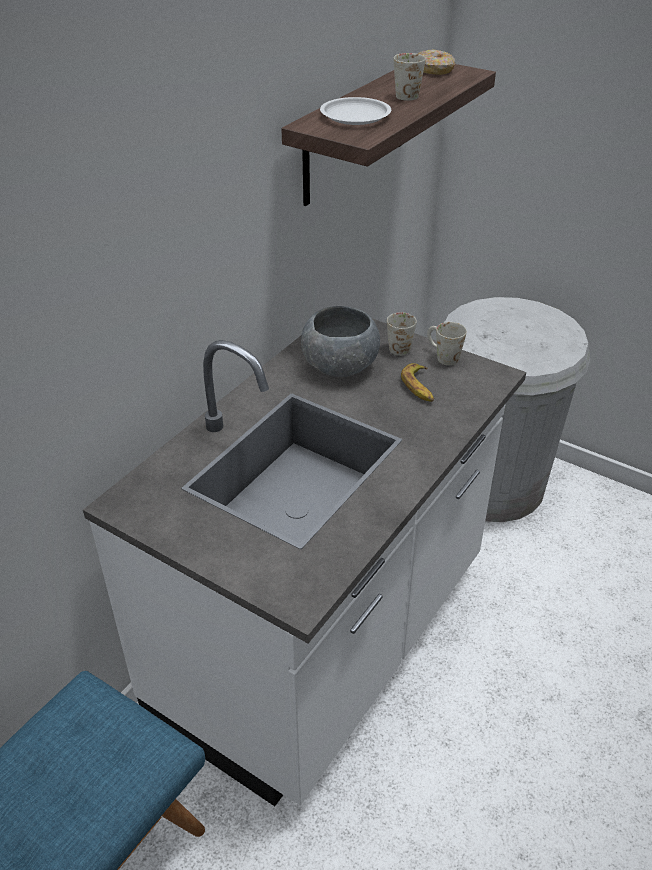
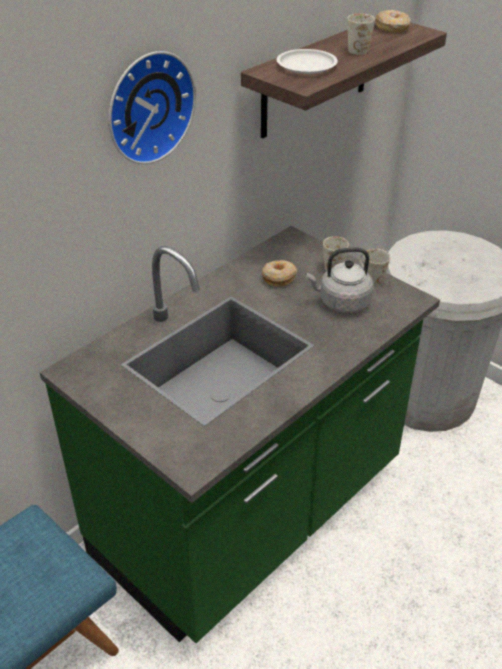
camera: 10 degrees right, 0 degrees up
(185, 173) = (147, 106): none -> wall clock
(326, 641) = (250, 513): white counter -> green counter
(340, 366) = (279, 278): grey bowl -> donut
(419, 387) = (341, 303): banana -> grey kettle

